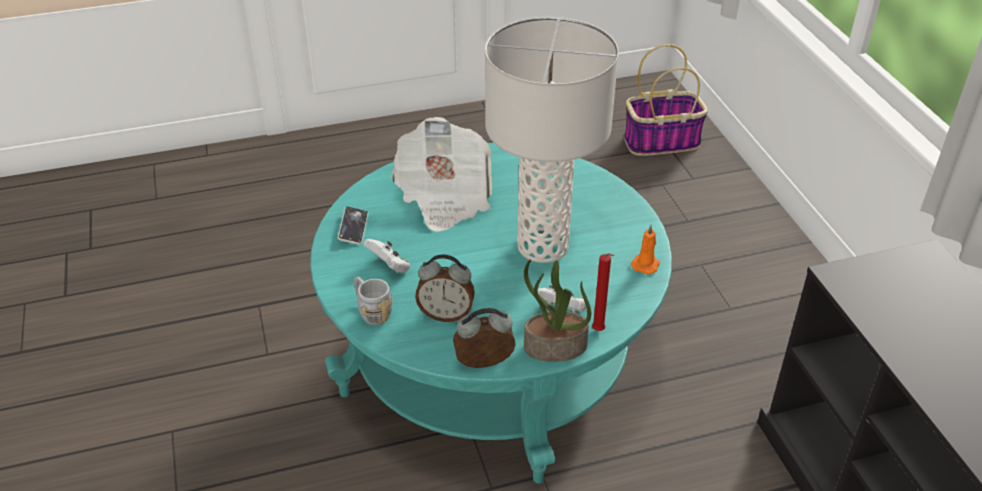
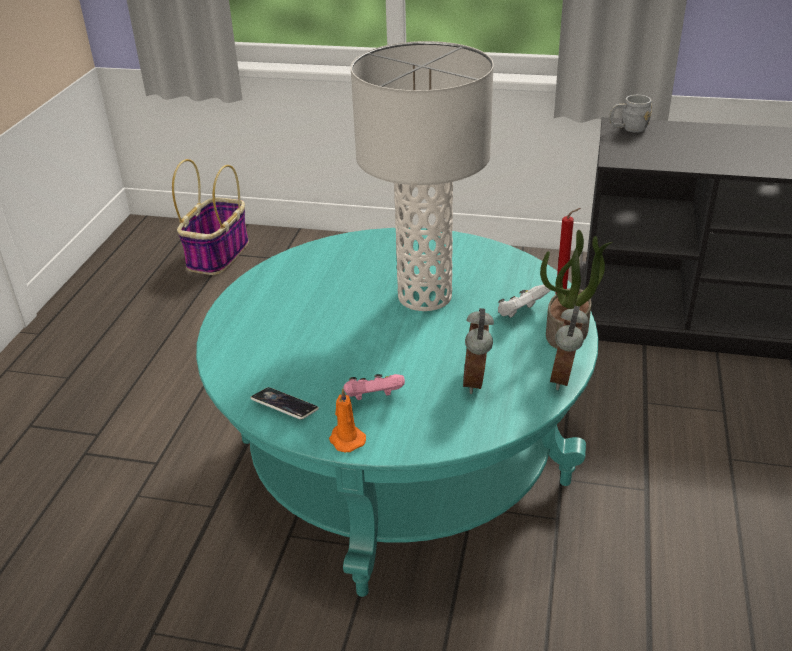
camera: 60 degrees left, 5 degrees down
(371, 311) = (436, 431): grey mug -> grey mug (628, 129)
(389, 267) = (373, 398): white game controller -> pink game controller
(444, 197) = (295, 331): newspaper -> none
(446, 314) = (477, 381): alarm clock -> alarm clock turned 150 degrees clockwise
(646, 264) = (494, 253): orange candle -> orange candle (346, 439)

